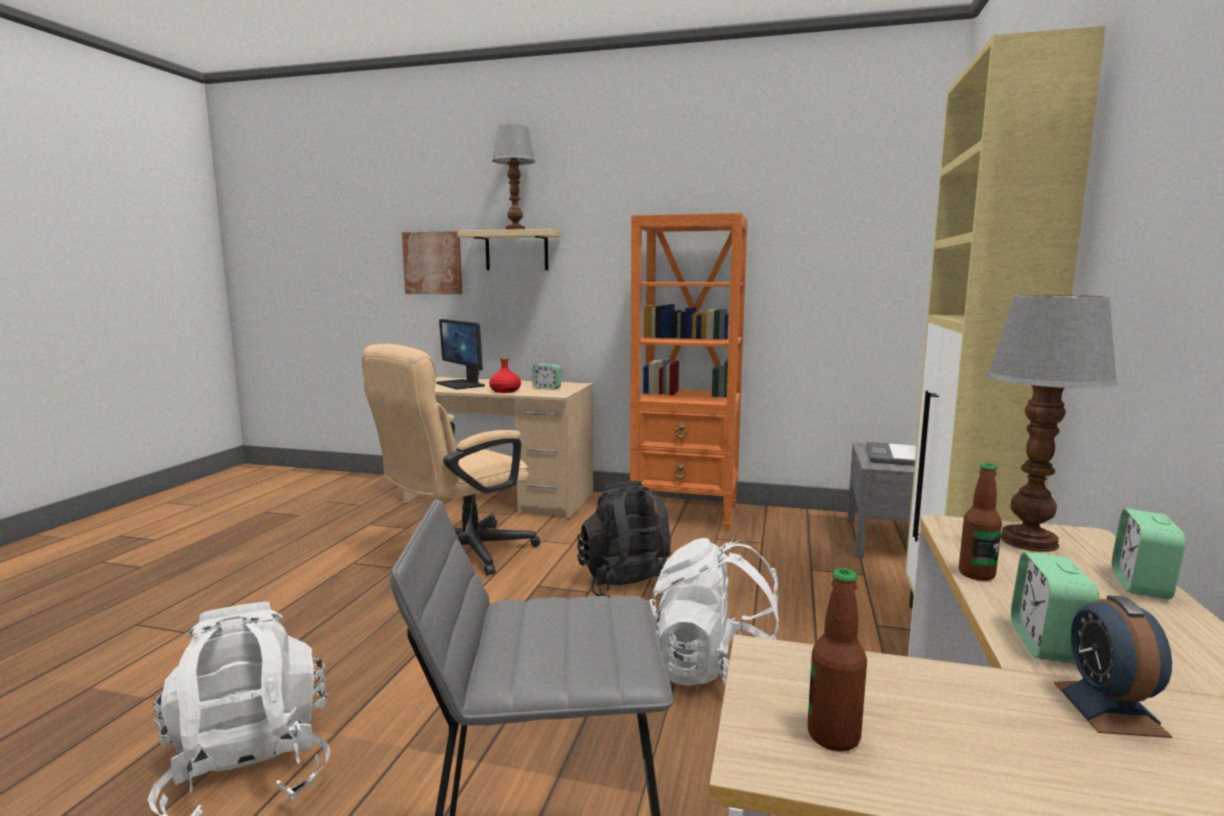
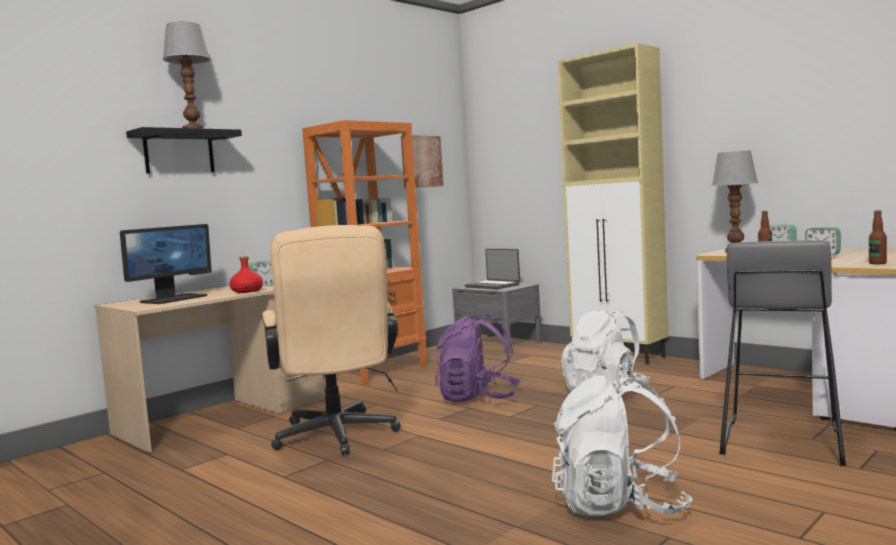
camera: 60 degrees left, 5 degrees down
(433, 263) = (74, 166): picture -> picture (421, 161)
(461, 384) = (173, 299): monitor -> monitor turned 45 degrees counterclockwise
(516, 251) = (179, 152): beige shelf -> black shelf
(629, 588) = (478, 398): black backpack -> purple backpack
(1109, 708) = (861, 254): alarm clock -> none

